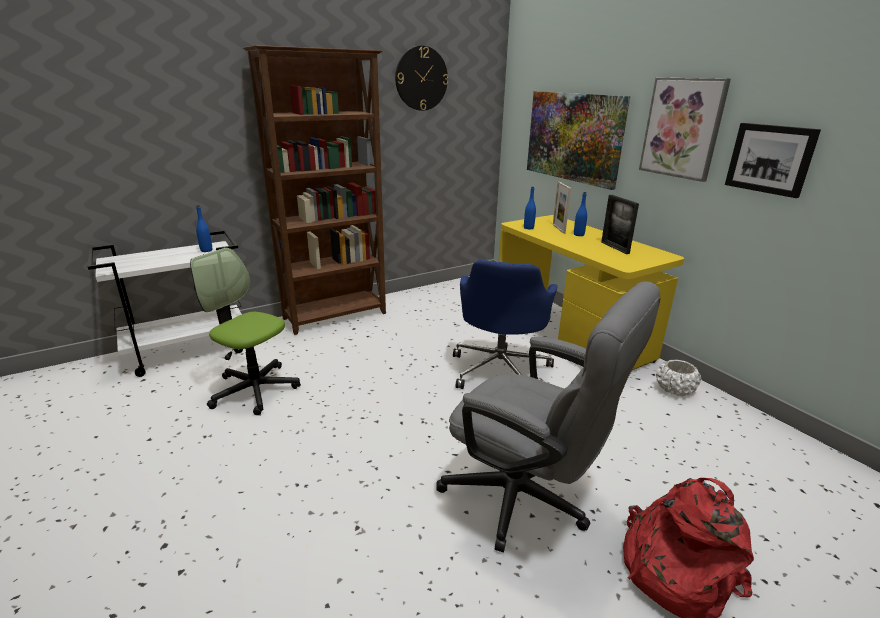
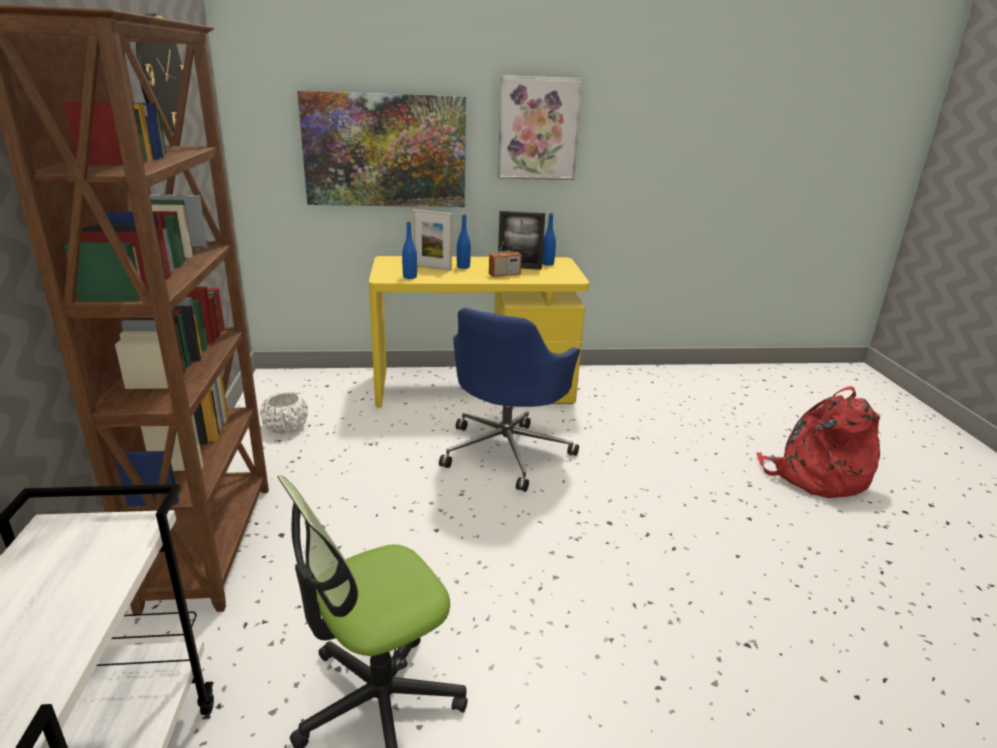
camera: 65 degrees left, 0 degrees up
(206, 250) = (76, 547): blue bottle -> blue bottle (547, 264)
(500, 369) = (507, 451): blue office chair -> blue office chair turned 75 degrees clockwise
(527, 500) = (729, 513): grey office chair -> none
(586, 247) = (504, 275): none -> radio
(675, 389) = (606, 381): white planter -> white planter (286, 427)
(770, 159) = (628, 150): picture -> none

